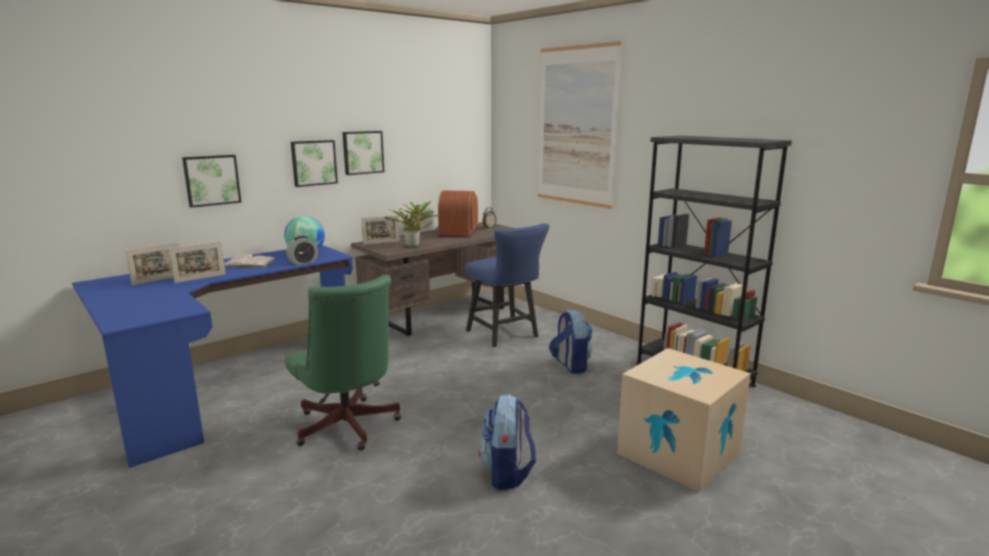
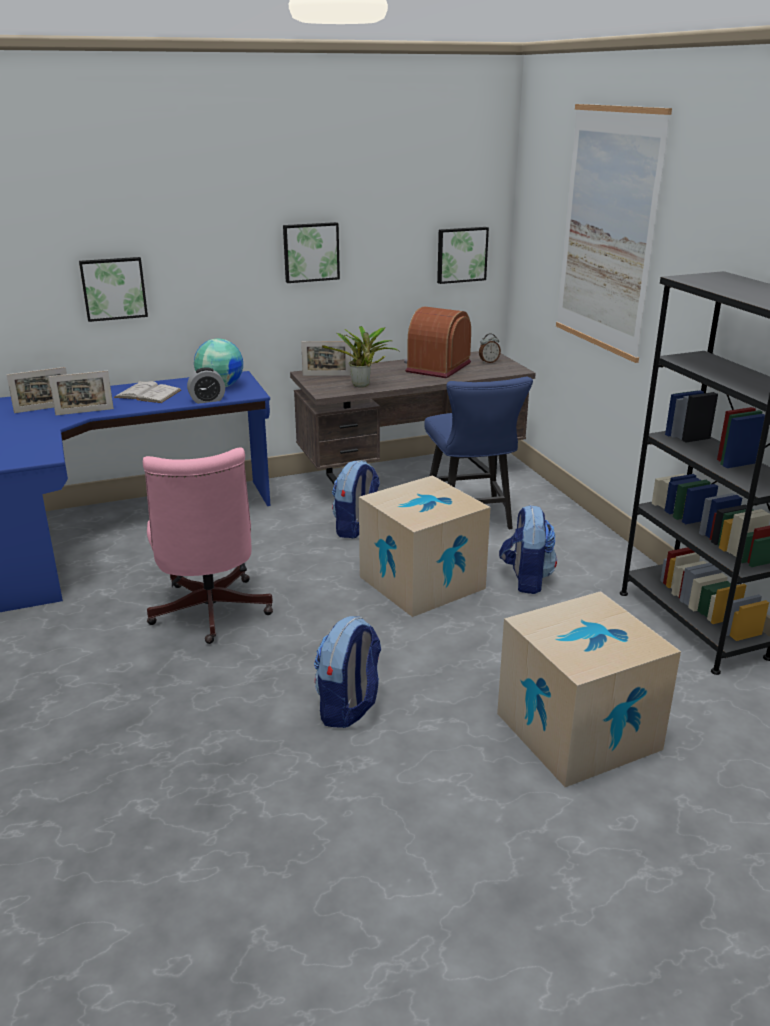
camera: 20 degrees right, 10 degrees up
(313, 163) = (242, 266): picture -> picture (461, 254)
(348, 429) = (209, 614): green office chair -> pink office chair
(427, 352) = (356, 528): none -> backpack
(500, 379) = (422, 582): none -> cardboard box

